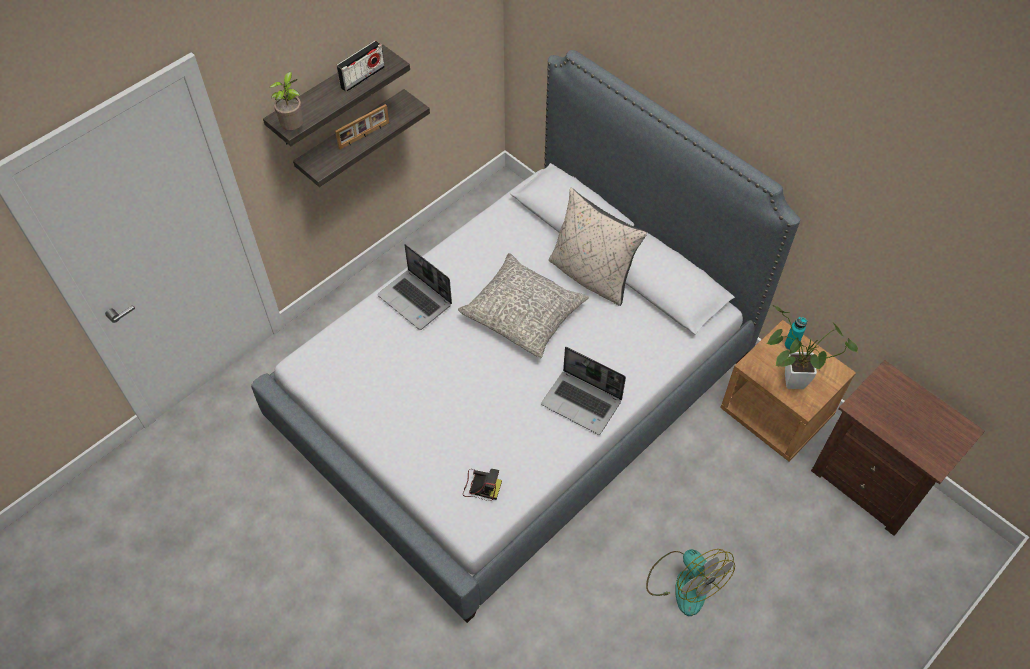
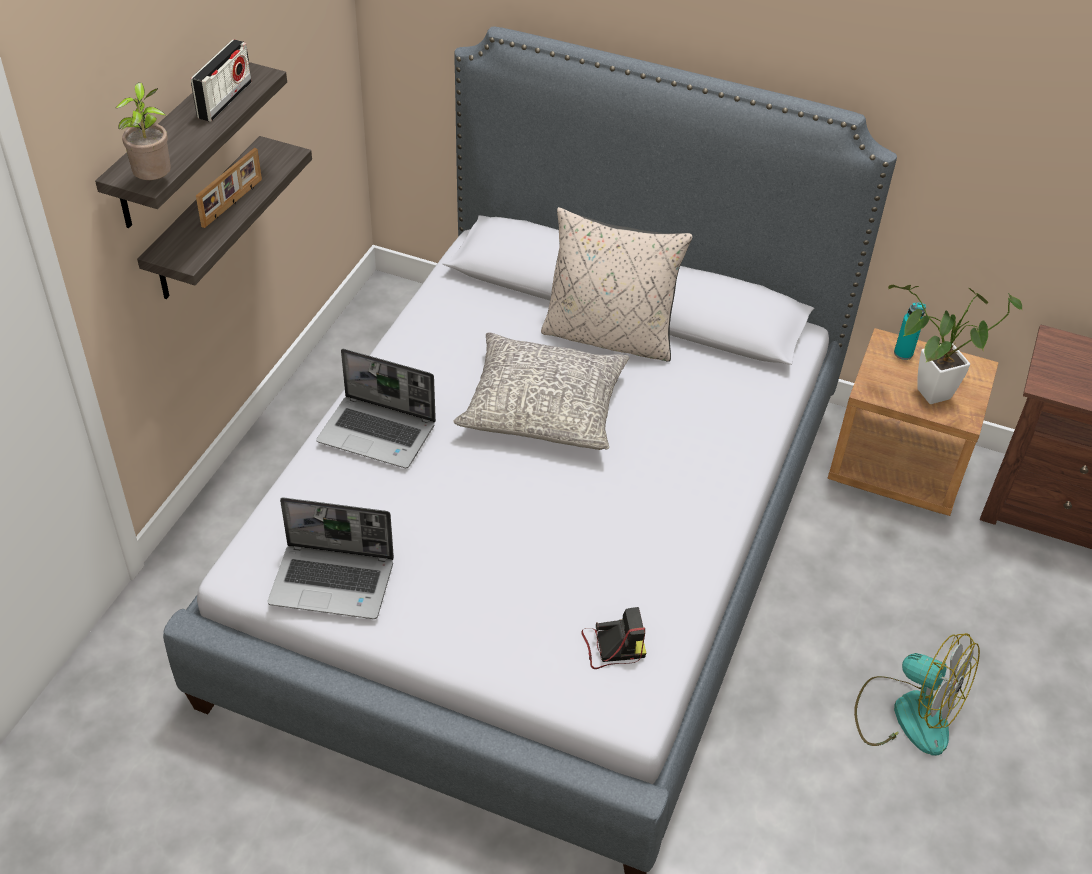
camera: 25 degrees left, 10 degrees down
(582, 402) = (690, 493): laptop -> laptop (334, 582)

